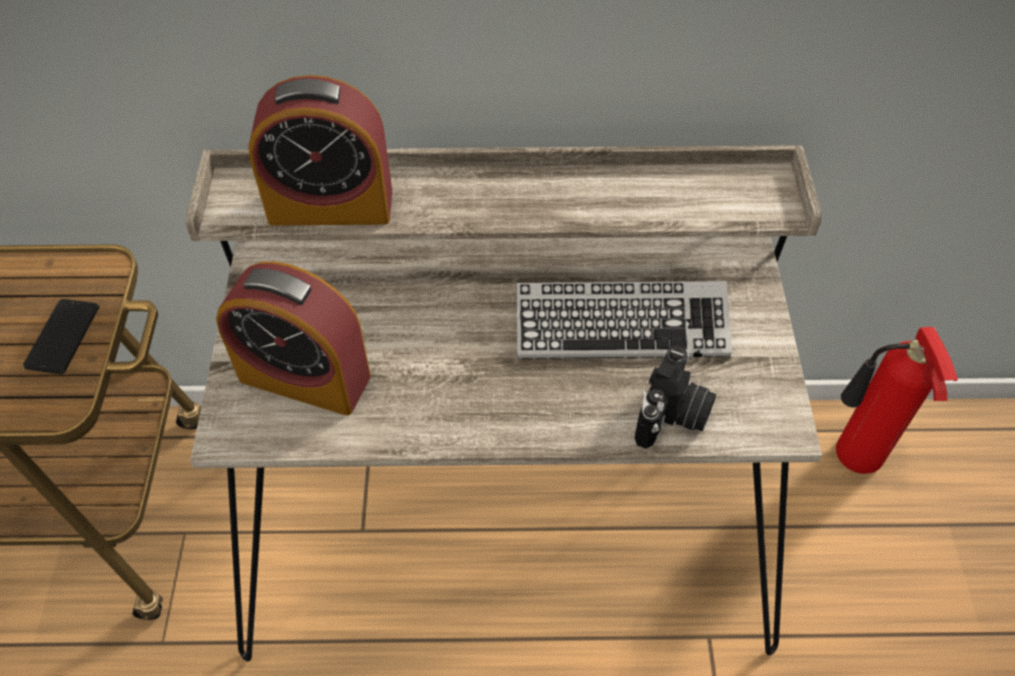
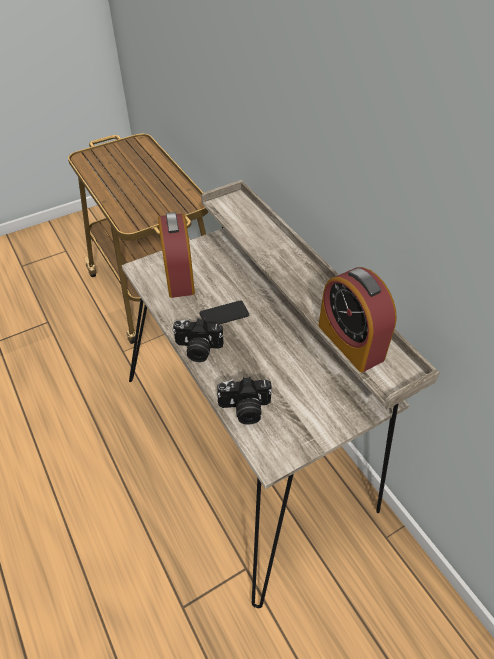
camera: 60 degrees right, 5 degrees down
(63, 336) = (159, 210): phone -> phone (224, 314)
(331, 205) = (247, 228): alarm clock -> alarm clock (350, 342)
(507, 425) = (198, 349): none -> camera
(620, 328) = (284, 367): keyboard -> none
(855, 457) = (415, 609): fire extinguisher -> none

